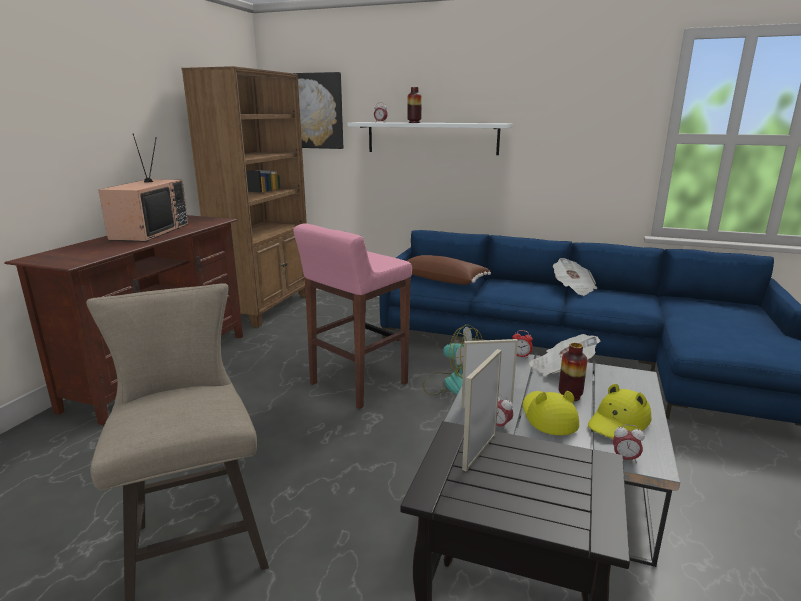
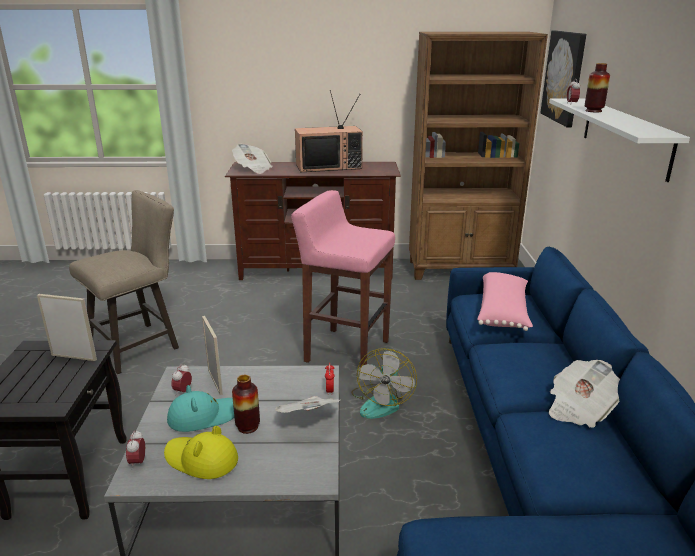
camera: 70 degrees right, 5 degrees up
(75, 256) = (253, 169): none -> newspaper
(444, 280) = (503, 312): brown pillow -> pink pillow
(548, 417) = (204, 416): yellow hat -> turquoise hat

